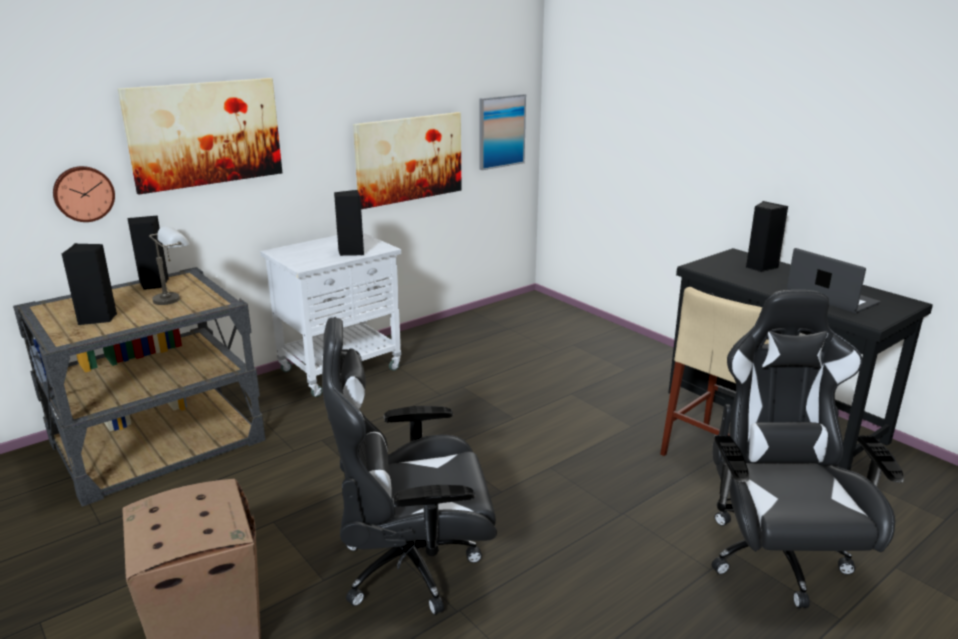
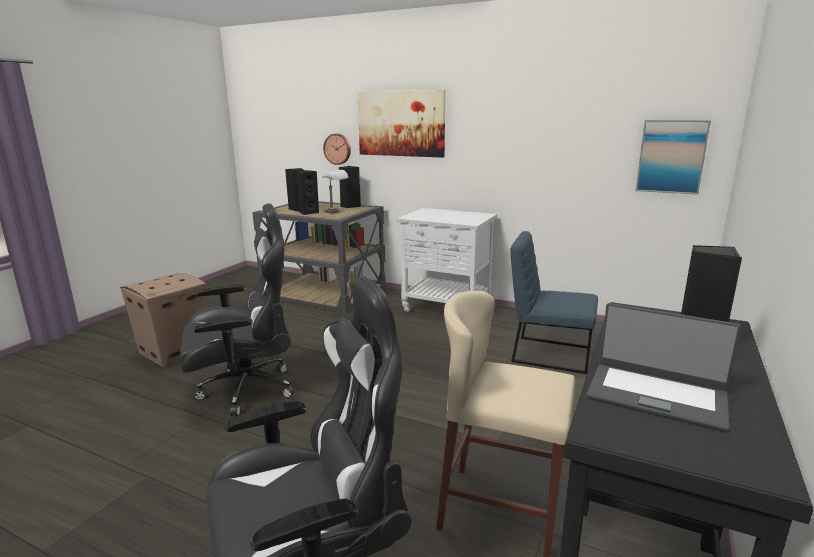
camera: 65 degrees right, 5 degrees down
(351, 252) = (450, 219): black speaker -> black speaker (308, 212)
(409, 159) = (554, 166): picture -> none
(417, 566) = (242, 391): black office chair -> black office chair turned 105 degrees clockwise
(504, 355) = (548, 354): none -> blue chair
(831, 298) = (656, 395): laptop -> laptop turned 90 degrees clockwise

